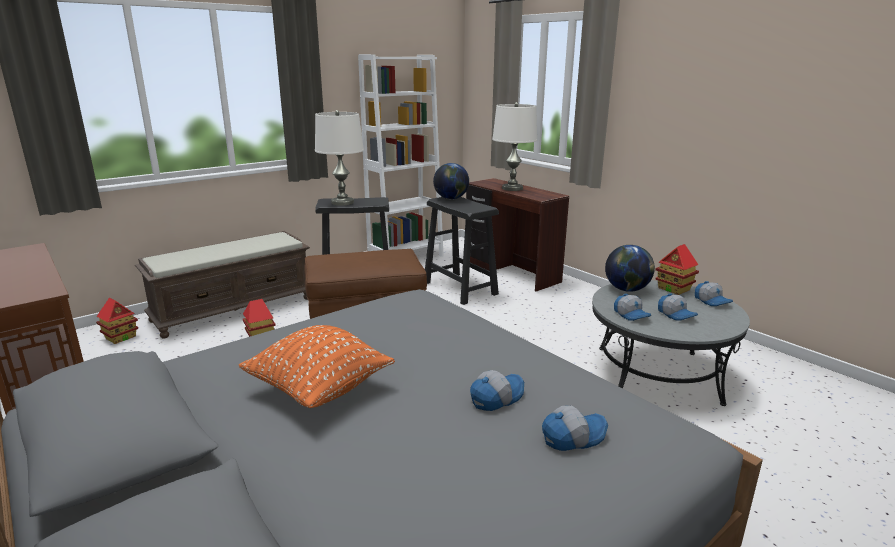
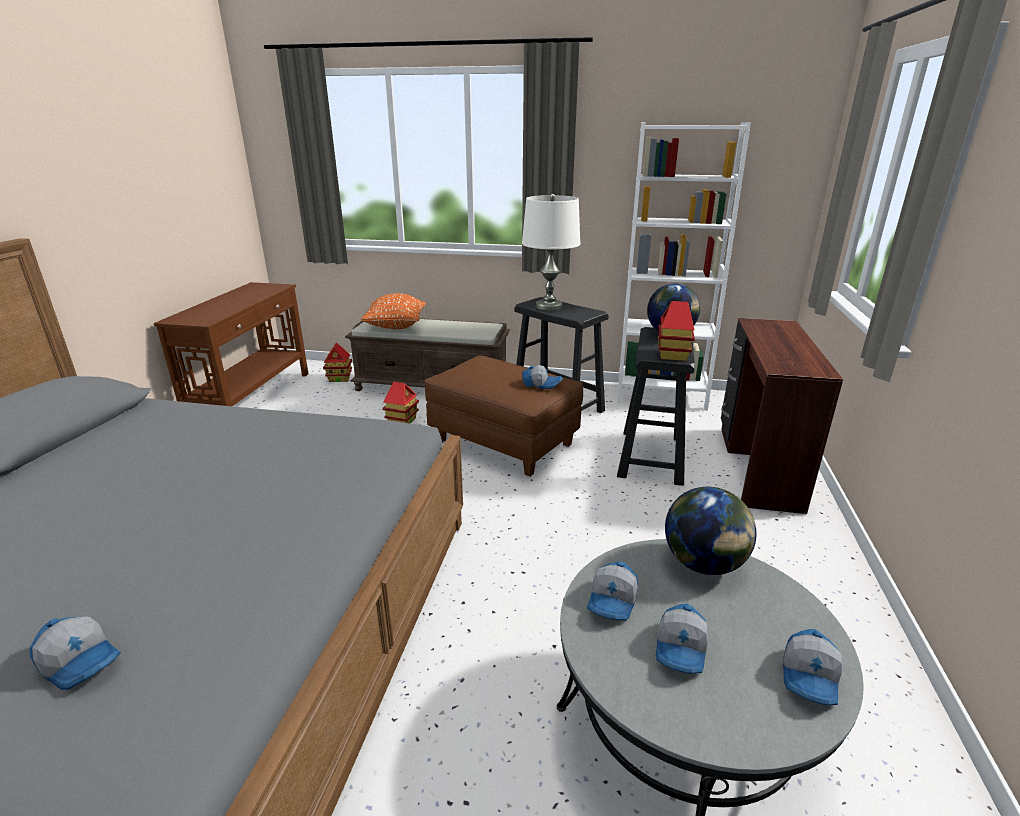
camera: 50 degrees right, 5 degrees up
(319, 390) = (132, 473): orange pillow -> orange pillow (396, 326)
(496, 397) = (161, 570): cap -> cap (541, 384)
(512, 188) = (778, 343): white table lamp -> none
(674, 289) = (790, 612): toy house -> toy house (673, 355)

